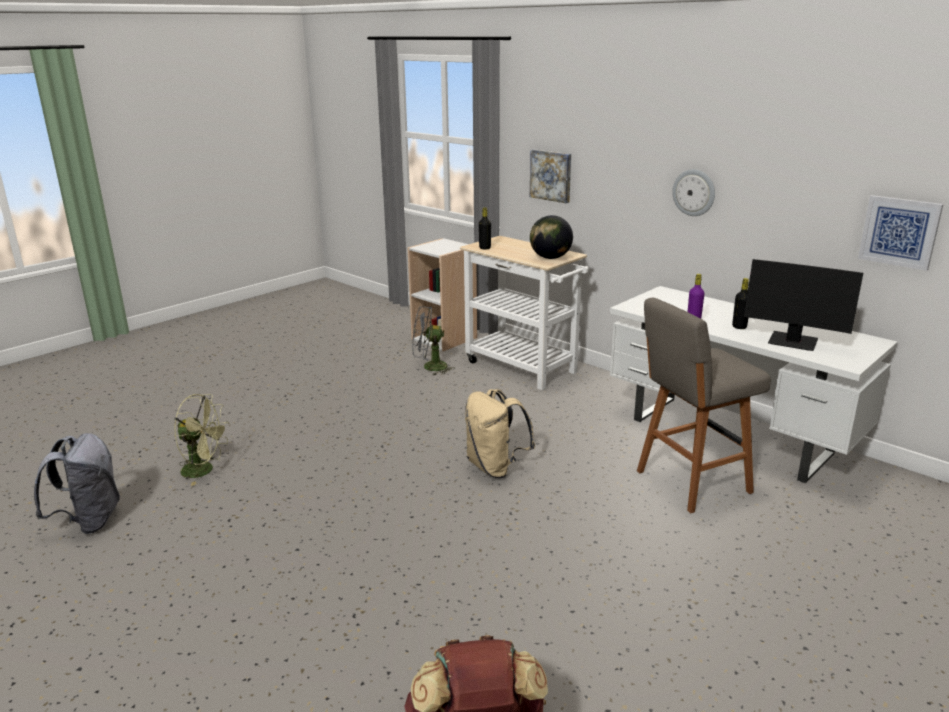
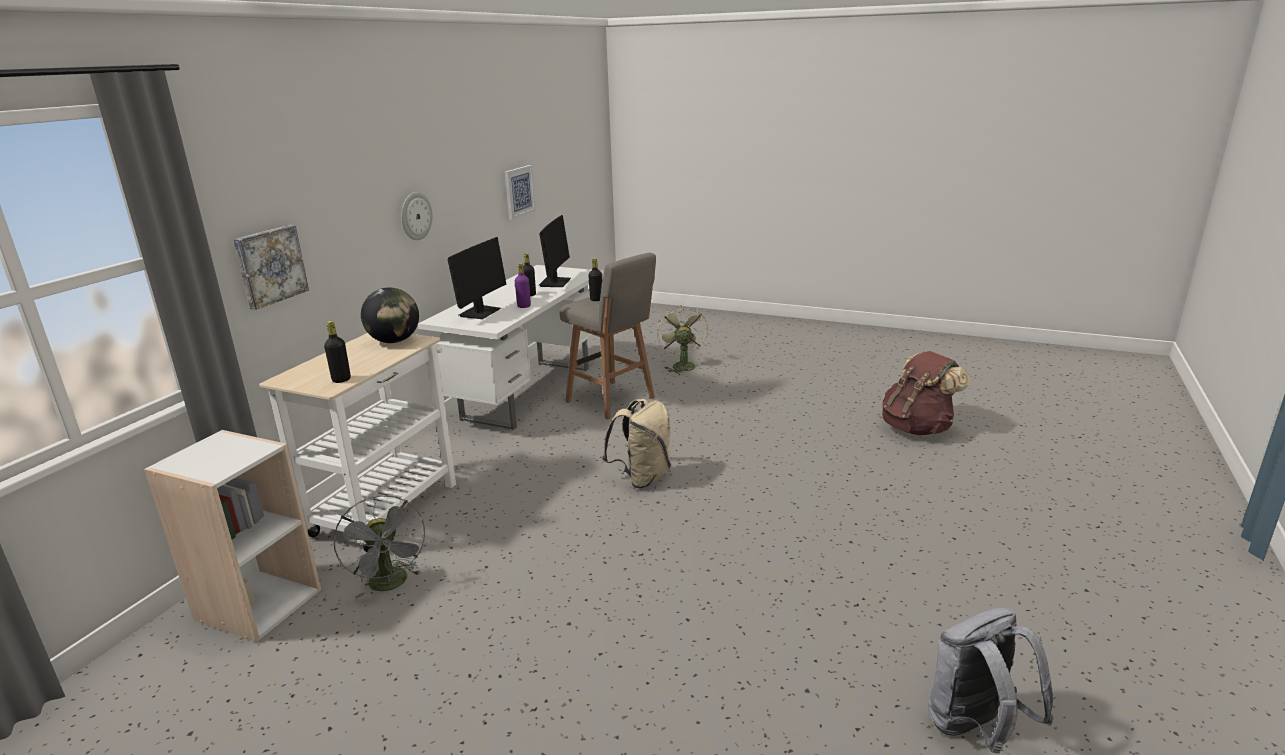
camera: 110 degrees left, 0 degrees up
(204, 470) = (793, 681): green fan -> green fan (681, 365)
(679, 305) = (480, 313): none -> monitor
(725, 362) = (596, 300): none -> black bottle

